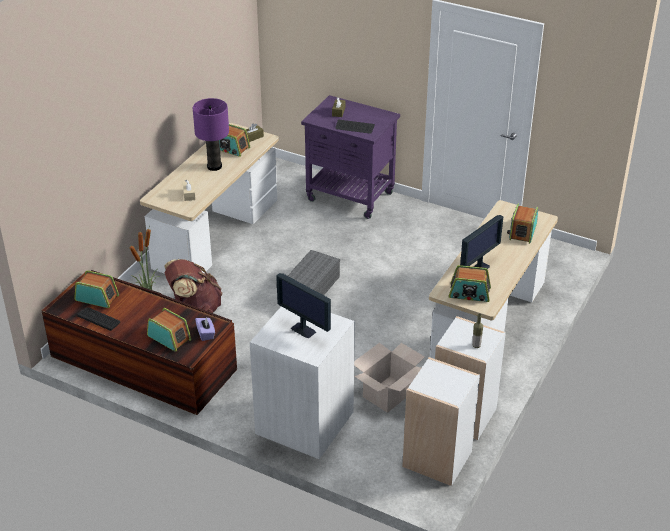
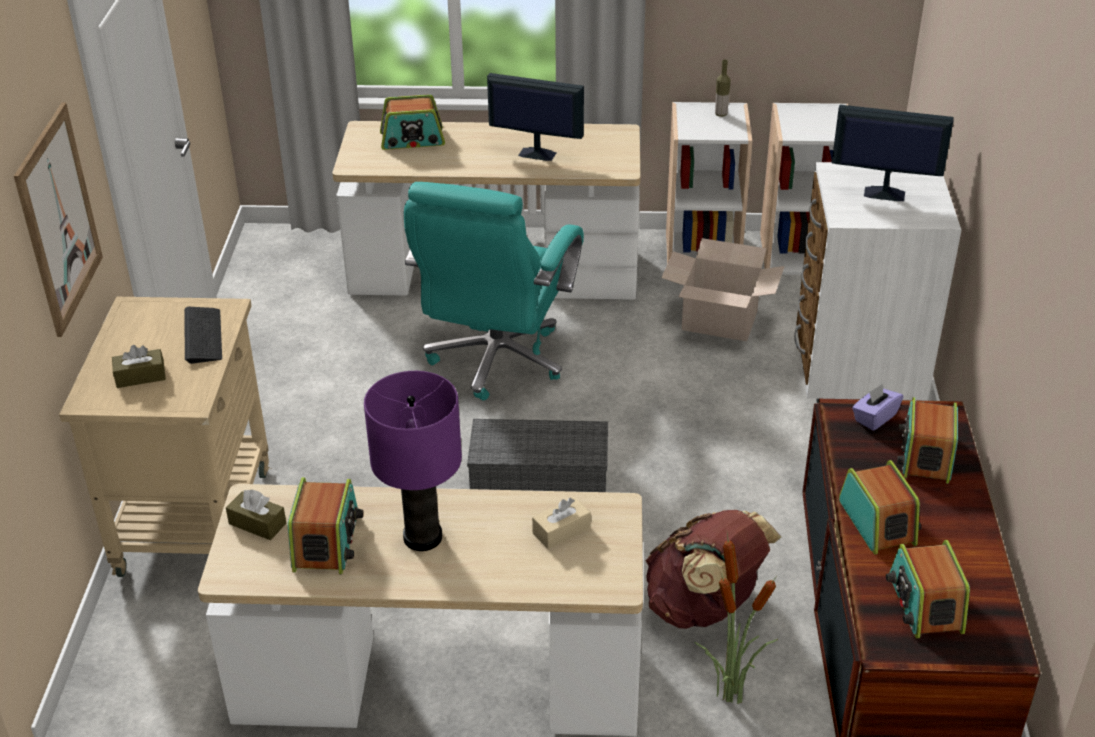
camera: 115 degrees left, 0 degrees up
(99, 319) = (974, 570): keyboard -> none
(304, 330) = (883, 193): monitor -> monitor turned 90 degrees counterclockwise
(351, 197) = (197, 521): purple cart -> beige cart
(371, 51) = (59, 219): none -> picture
(402, 300) = (495, 365): none -> turquoise office chair
(469, 293) = (604, 149): radio -> radio (878, 522)

